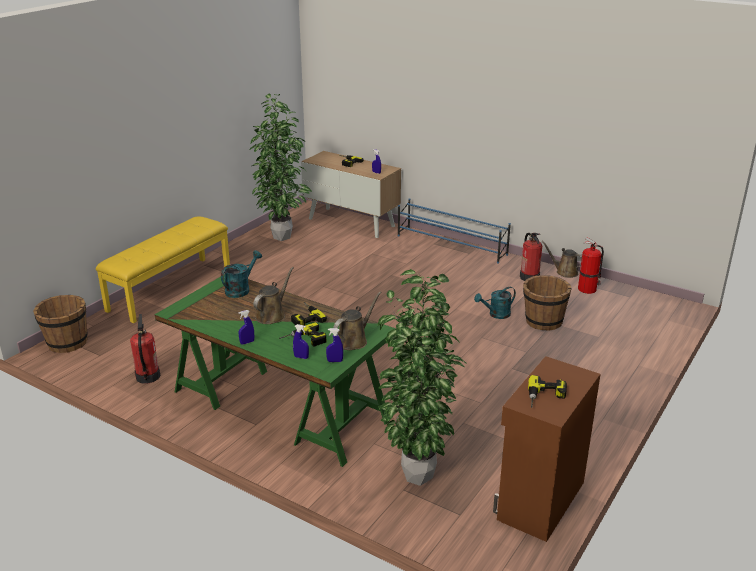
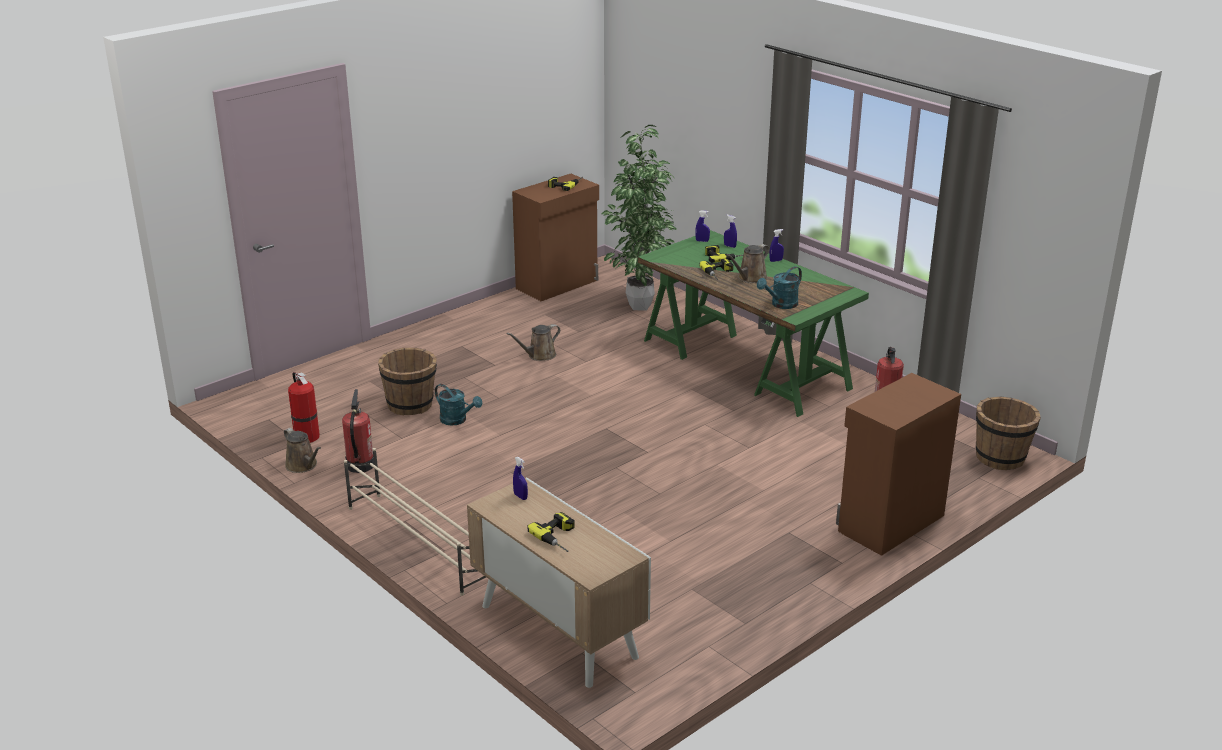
camera: 165 degrees left, 0 degrees up
(170, 288) = (889, 523): yellow bench -> brown cabinet
(284, 236) = (698, 611): potted plant -> none
(354, 340) = (680, 252): brown watering can -> brown watering can (539, 355)
(451, 245) = (418, 542): blue shoe rack -> beige shoe rack
(496, 314) = (457, 420): turquoise watering can -> turquoise watering can turned 45 degrees clockwise

